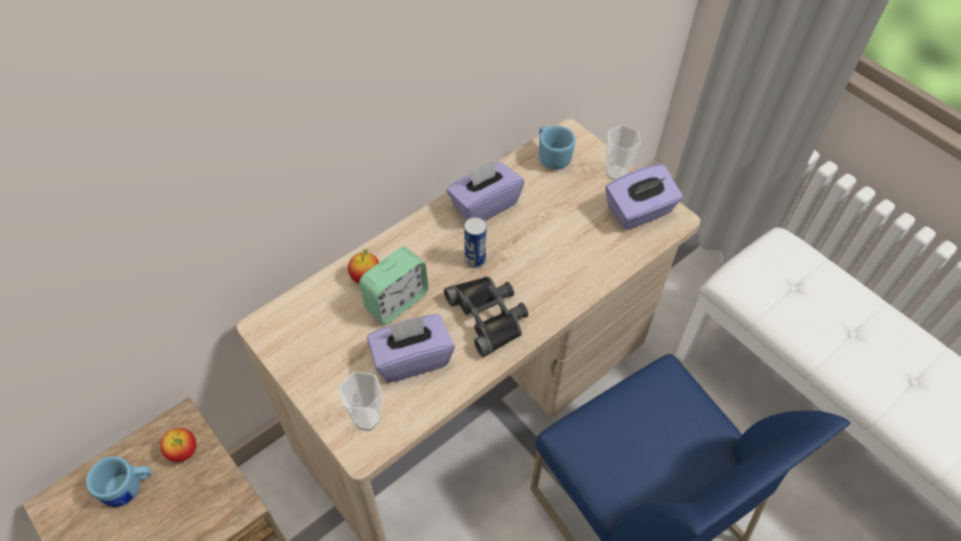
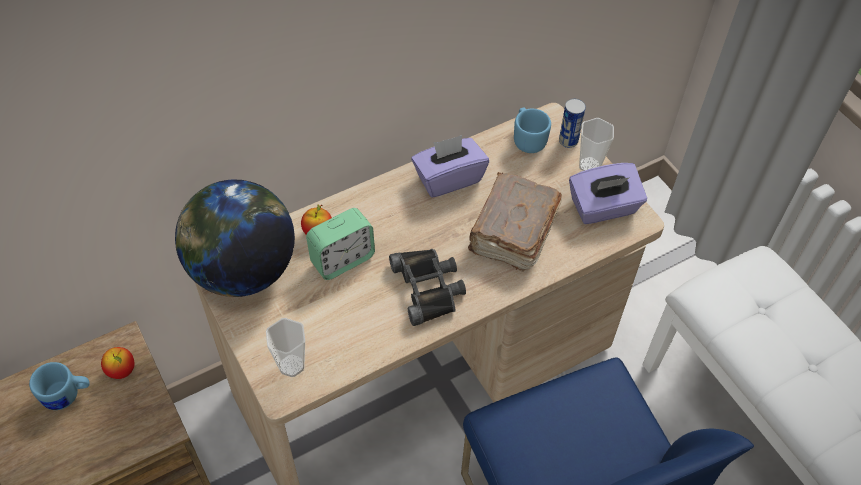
camera: 10 degrees right, 0 degrees up
(297, 328) = (243, 271): none -> globe
(412, 358) = (345, 316): purple tissue box -> none
(475, 260) = (427, 231): can -> can (568, 141)
(558, 248) = (512, 232): none -> brown book

